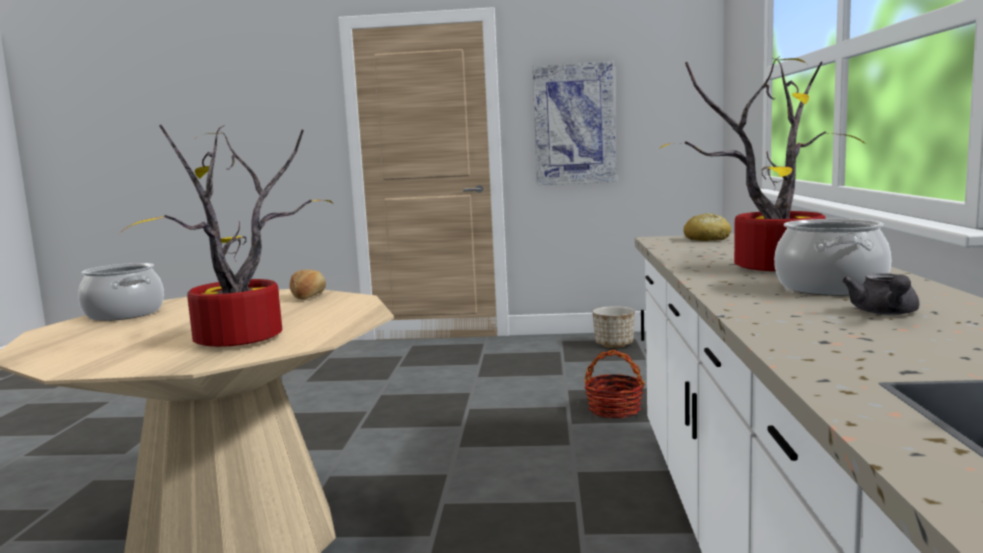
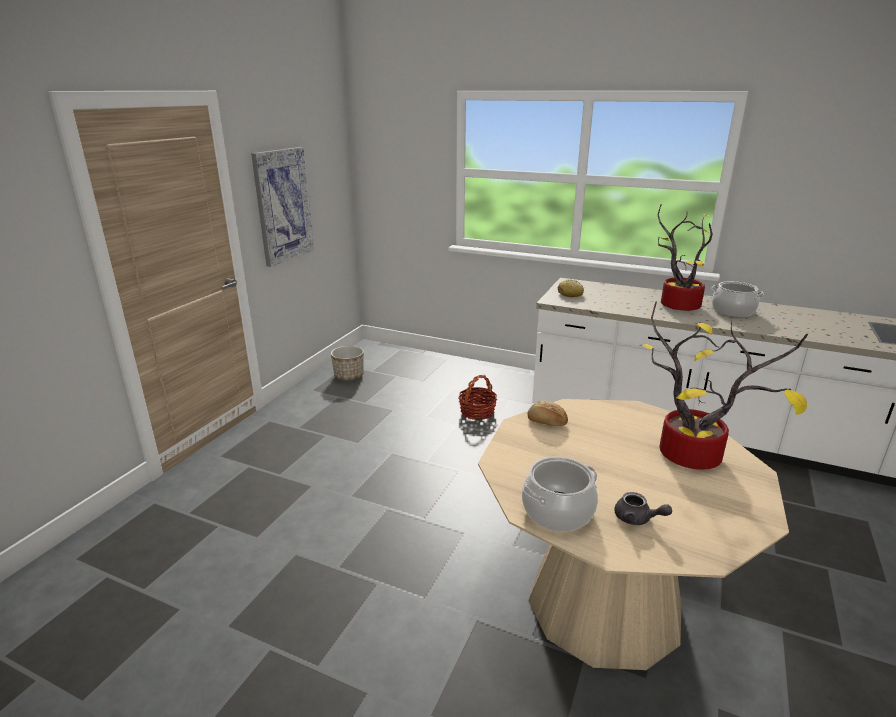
camera: 70 degrees left, 15 degrees up
(885, 313) = (785, 318): grey teapot -> grey teapot (637, 519)

